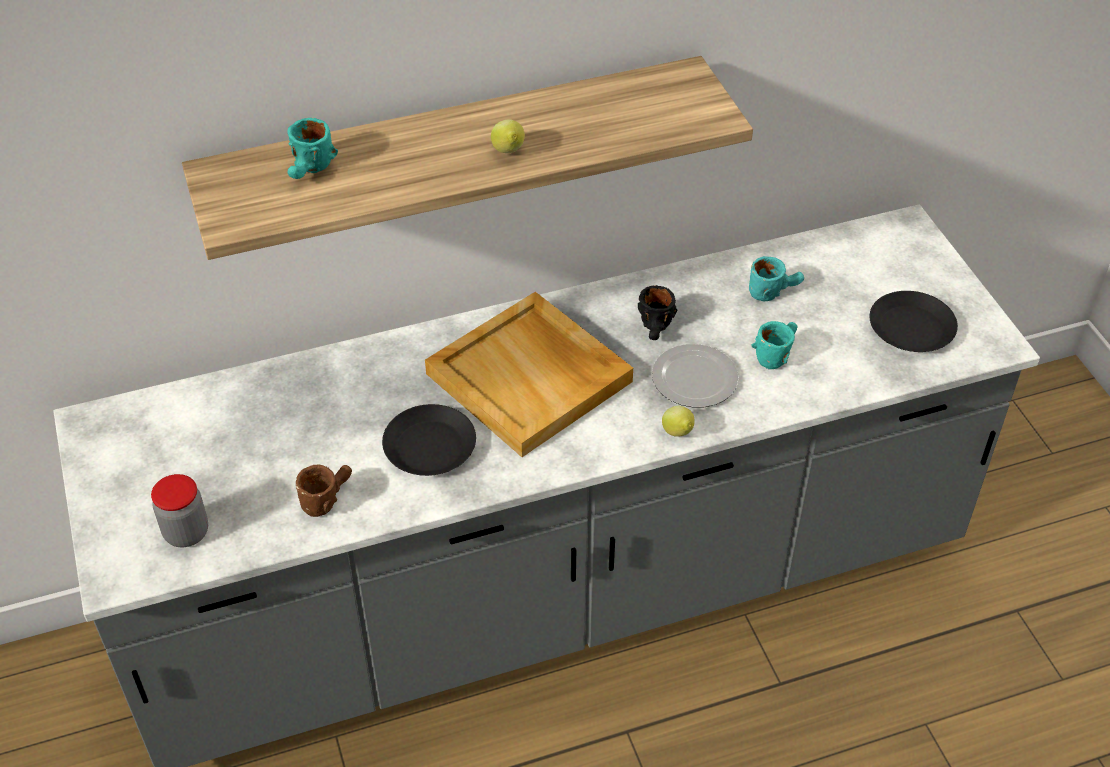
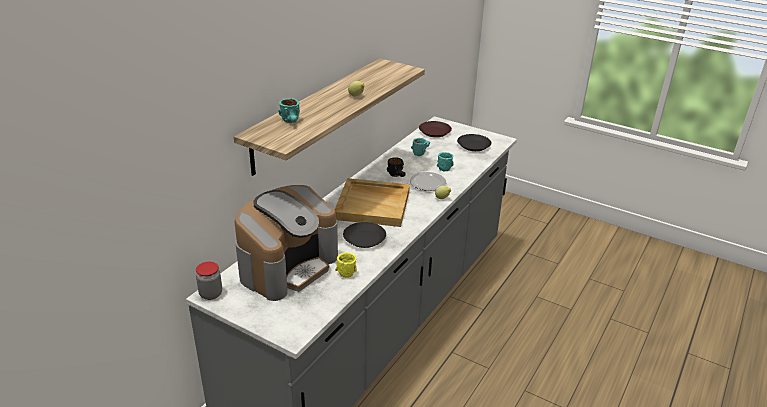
camera: 40 degrees left, 15 degrees down
(186, 533) = (304, 307): jar -> jar (211, 294)
(249, 433) = (287, 266): none -> coffee machine
(326, 497) = (346, 270): brown mug -> yellow mug
(866, 250) = (434, 132): none -> brown plate

